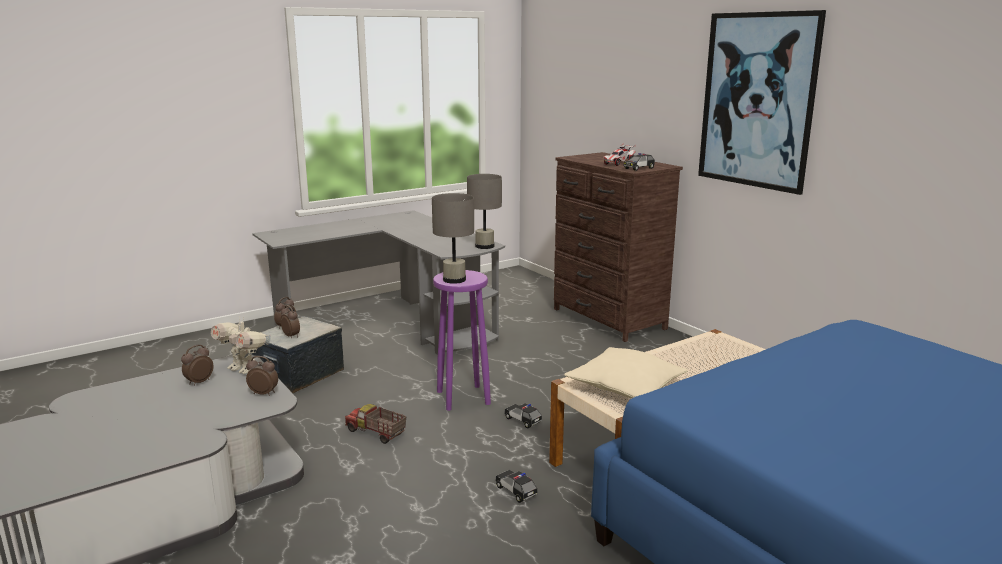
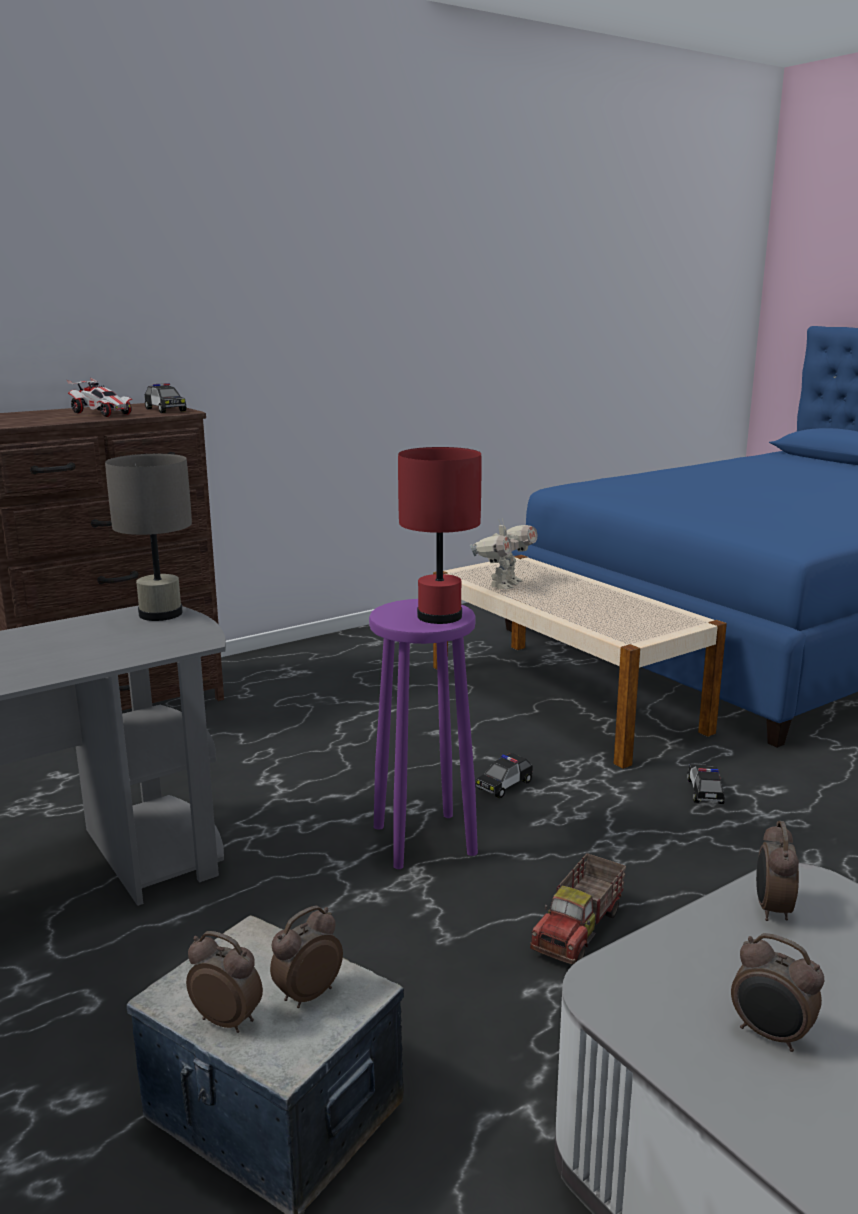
camera: 90 degrees left, 0 degrees up
(244, 369) = (659, 969): toy robot -> toy robot (503, 585)
(454, 280) = (440, 617): grey table lamp -> red table lamp
(516, 491) = (705, 792): toy car -> toy car turned 135 degrees clockwise
(625, 387) = (633, 617): beige pillow -> none
(757, 101) = (270, 282): picture -> none

